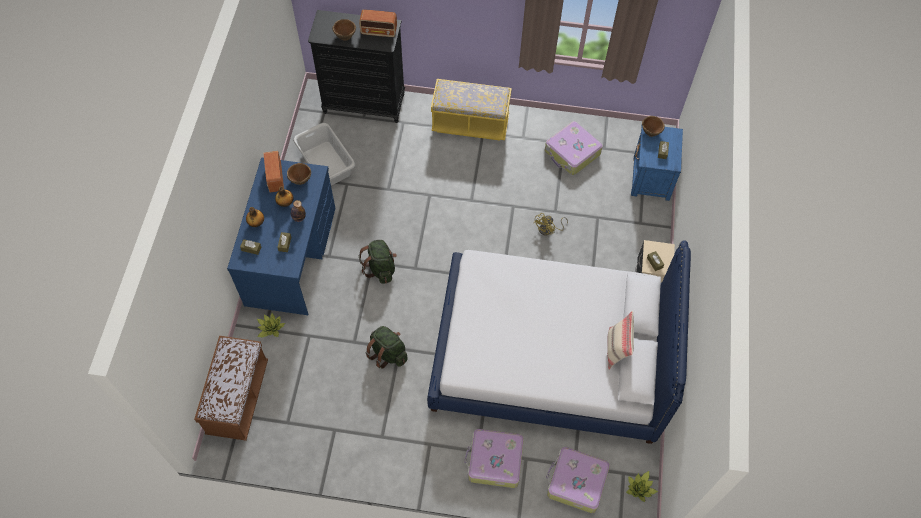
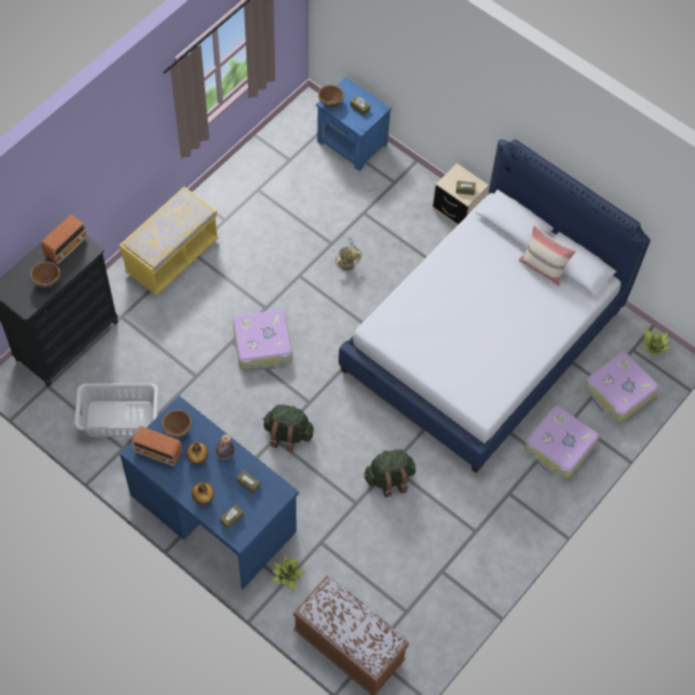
camera: 60 degrees left, 0 degrees up
(572, 153) = (275, 189): suitcase -> suitcase (263, 345)

